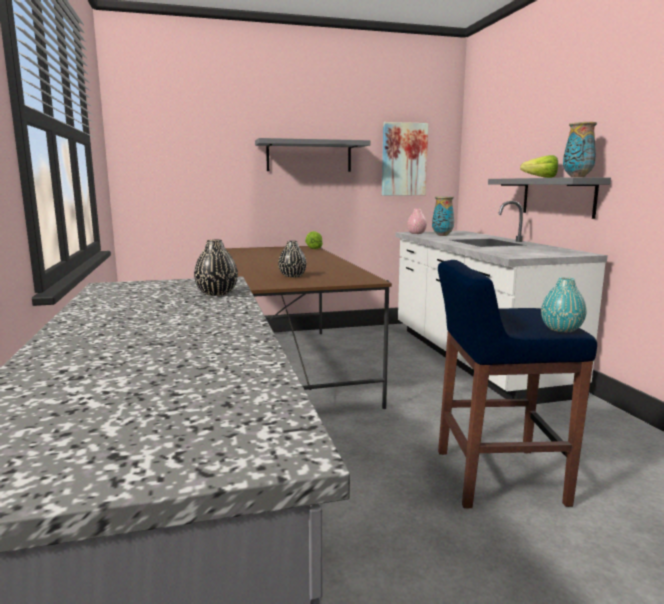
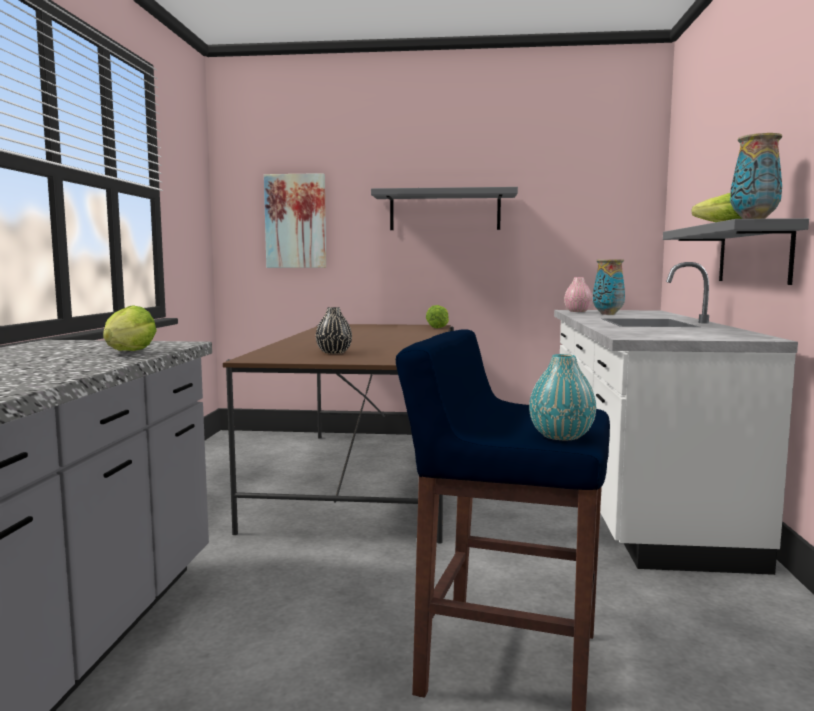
camera: 20 degrees right, 5 degrees down
(217, 293) = (123, 354): black vase -> lettuce
(404, 159) = (577, 212): picture -> picture (296, 221)

